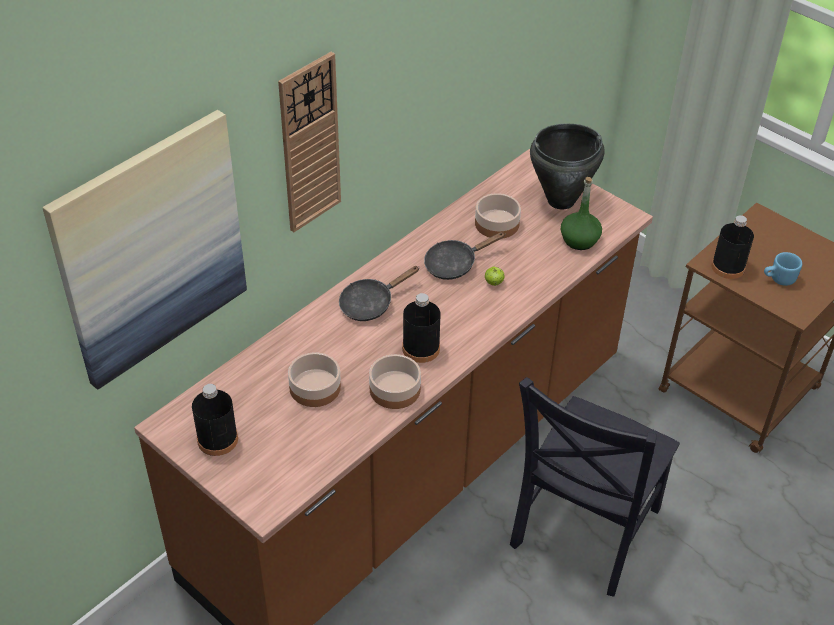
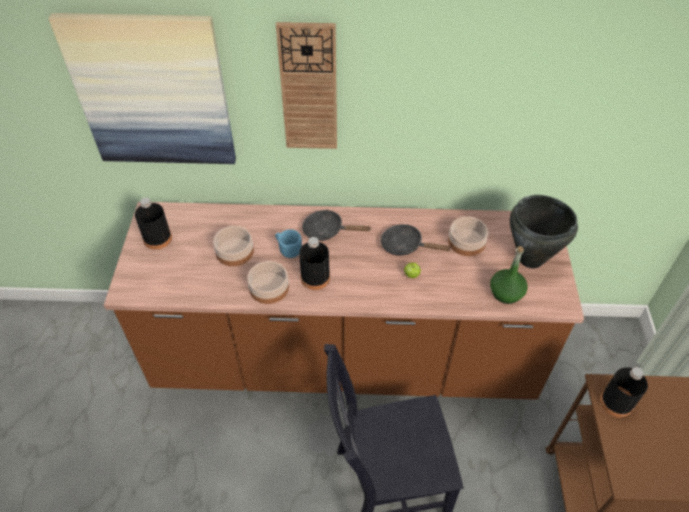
camera: 50 degrees right, 5 degrees up
(778, 279) = (647, 445): blue mug -> blue mug (288, 249)

